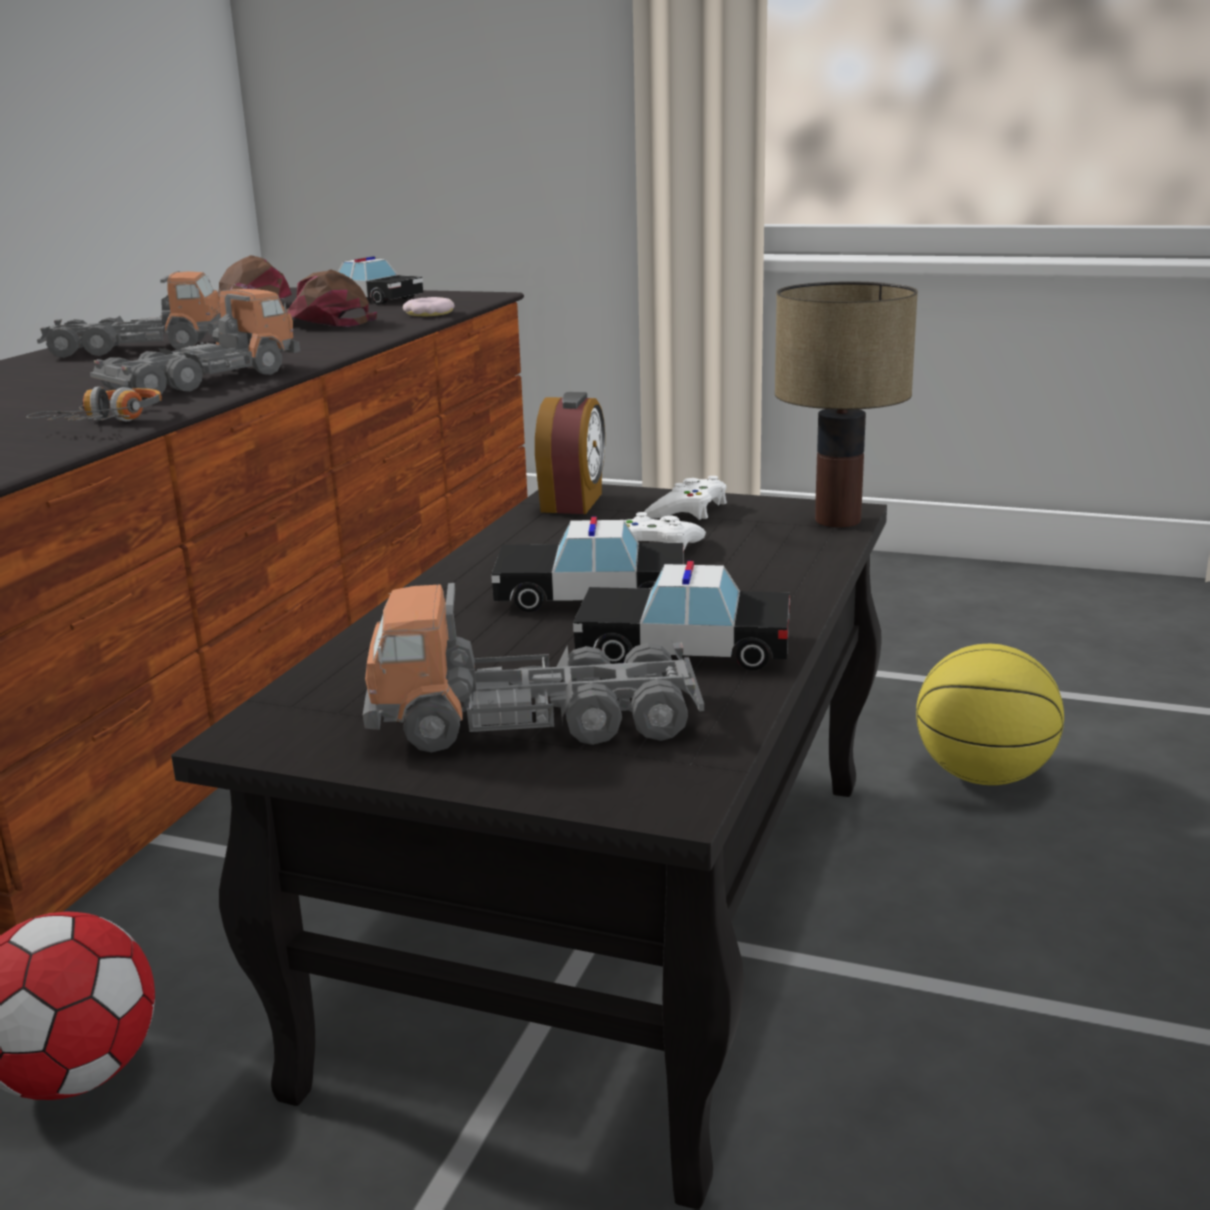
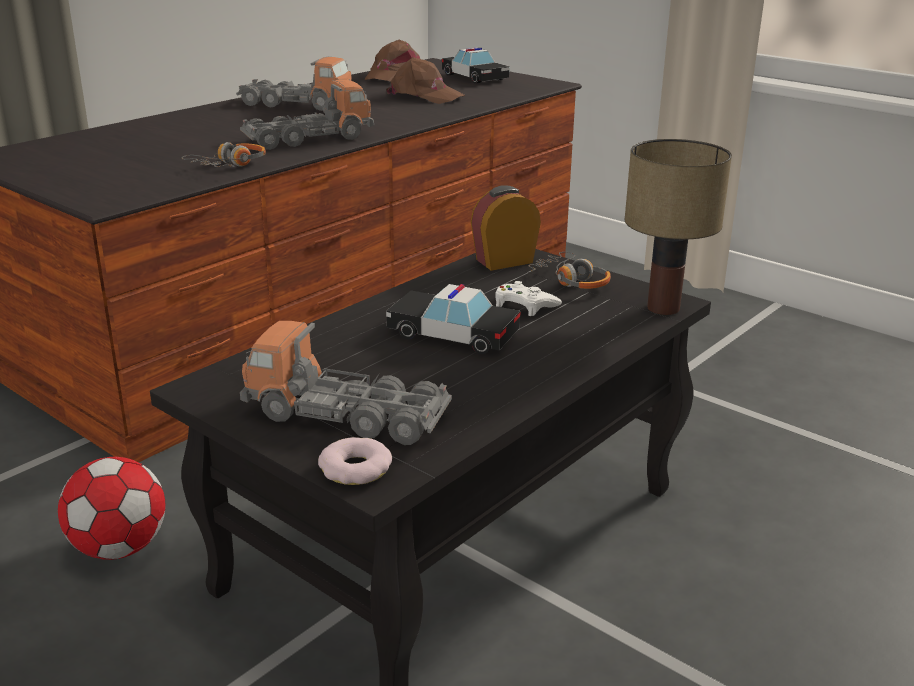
camera: 20 degrees right, 5 degrees up
(323, 322) = (425, 96): brown cap -> brown cap turned 150 degrees clockwise
(429, 313) = (499, 97): donut -> donut (355, 469)
(573, 503) = (503, 261): alarm clock -> alarm clock turned 150 degrees counterclockwise
(684, 648) = (474, 384): toy car -> none
(687, 510) = (571, 280): white game controller -> headphones
(982, 776) = (765, 505): basketball -> none

